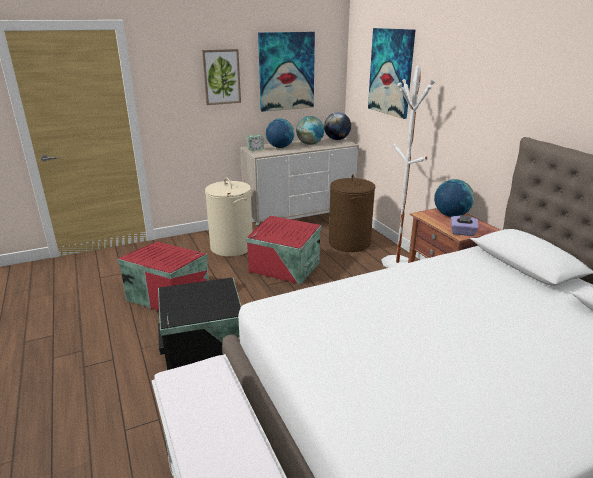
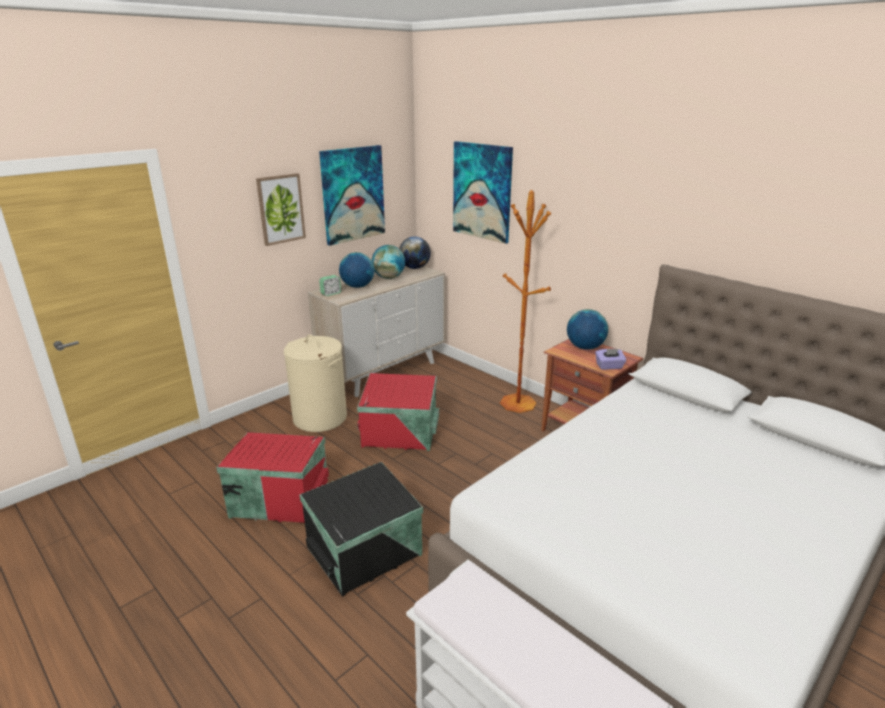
camera: 20 degrees left, 0 degrees up
(349, 243) = (454, 388): brown laundry basket -> none
(397, 263) = (518, 403): white clothes rack -> orange clothes rack

